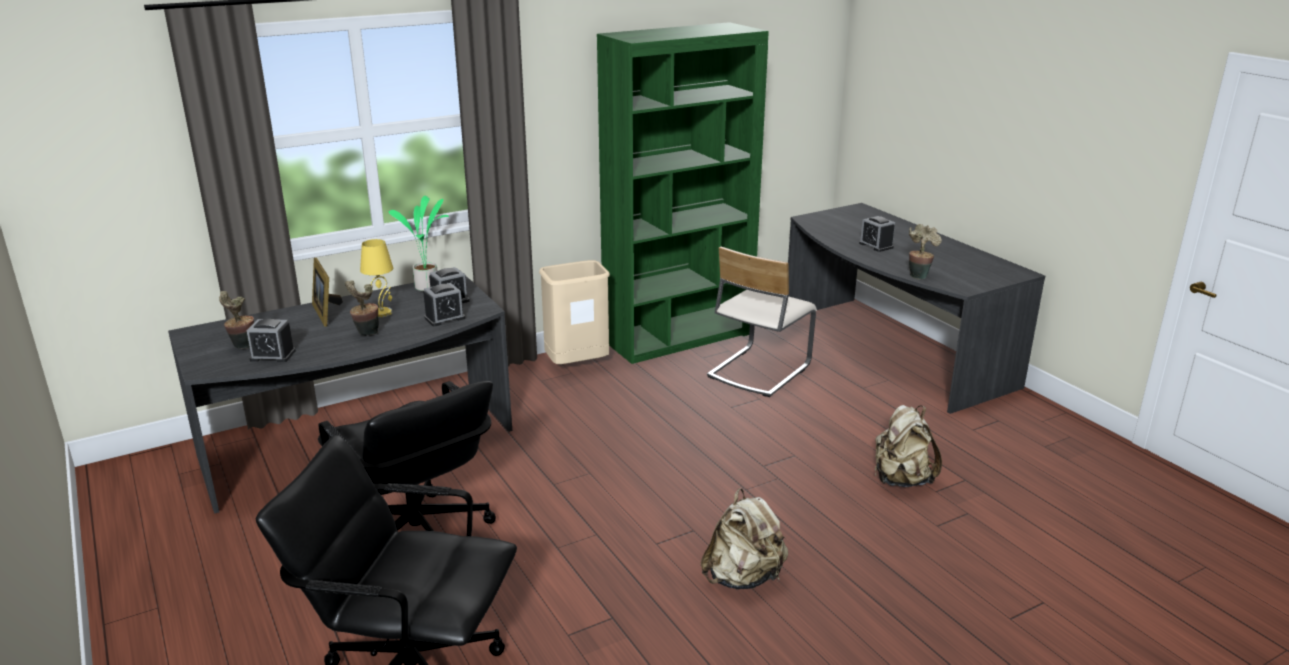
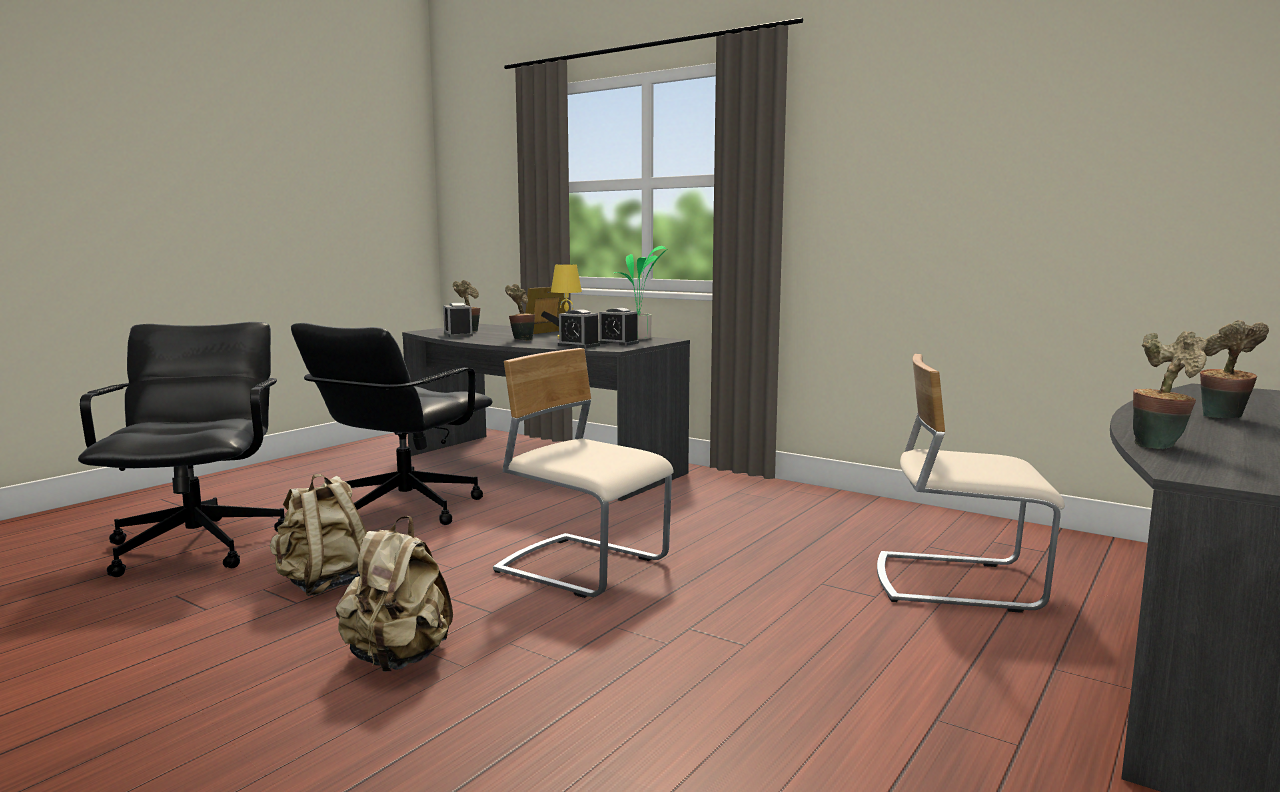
camera: 65 degrees right, 15 degrees down
(577, 365) = (794, 498): beige trash can -> none
(641, 479) = (583, 567): none -> beige chair
(679, 337) = (958, 525): green bookcase -> none
(876, 245) = (1224, 418): alarm clock -> potted plant
(901, 480) = (775, 750): beige backpack -> beige backpack (324, 584)

